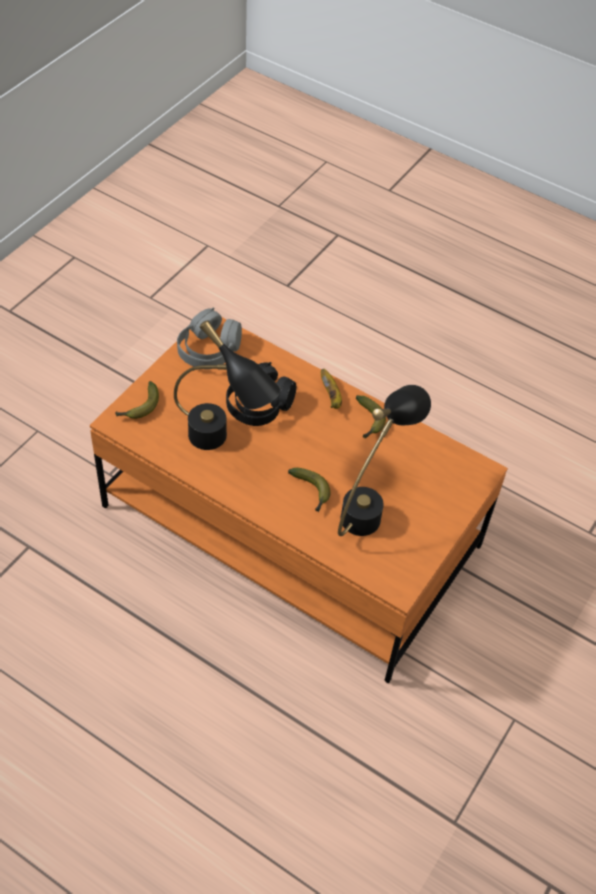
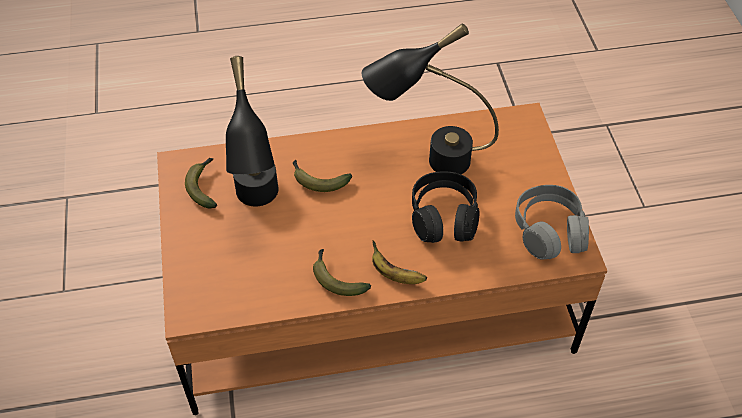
camera: 140 degrees right, 0 degrees up
(139, 407) = (526, 140): banana -> banana (204, 186)

